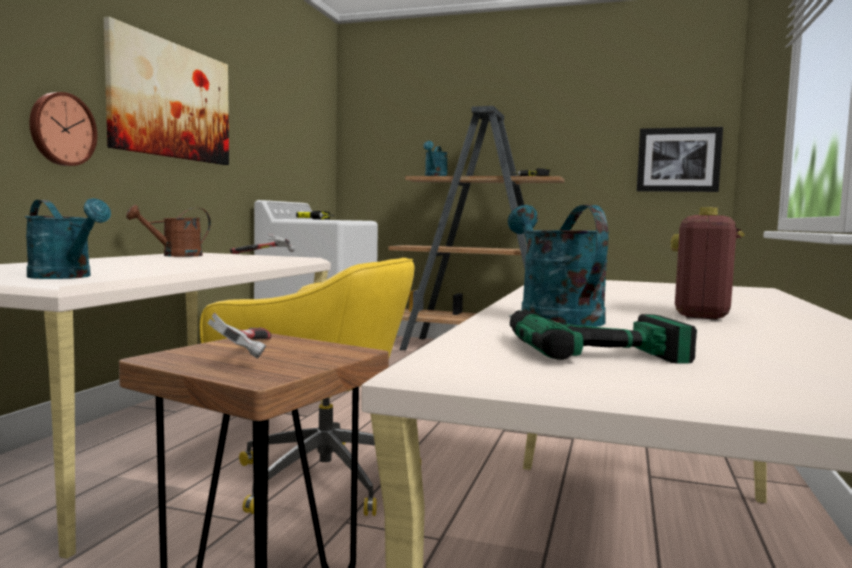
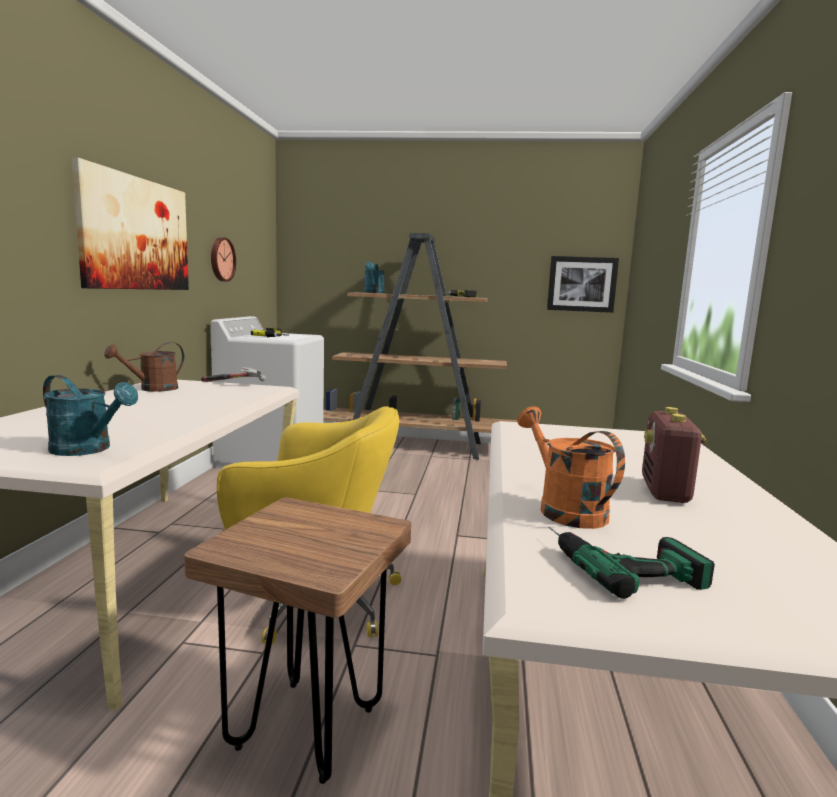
camera: 10 degrees left, 5 degrees up
(61, 129) = (38, 276): wall clock -> wall clock (221, 259)
(248, 353) = (295, 534): hammer -> none
(553, 317) = (564, 508): turquoise watering can -> orange watering can

